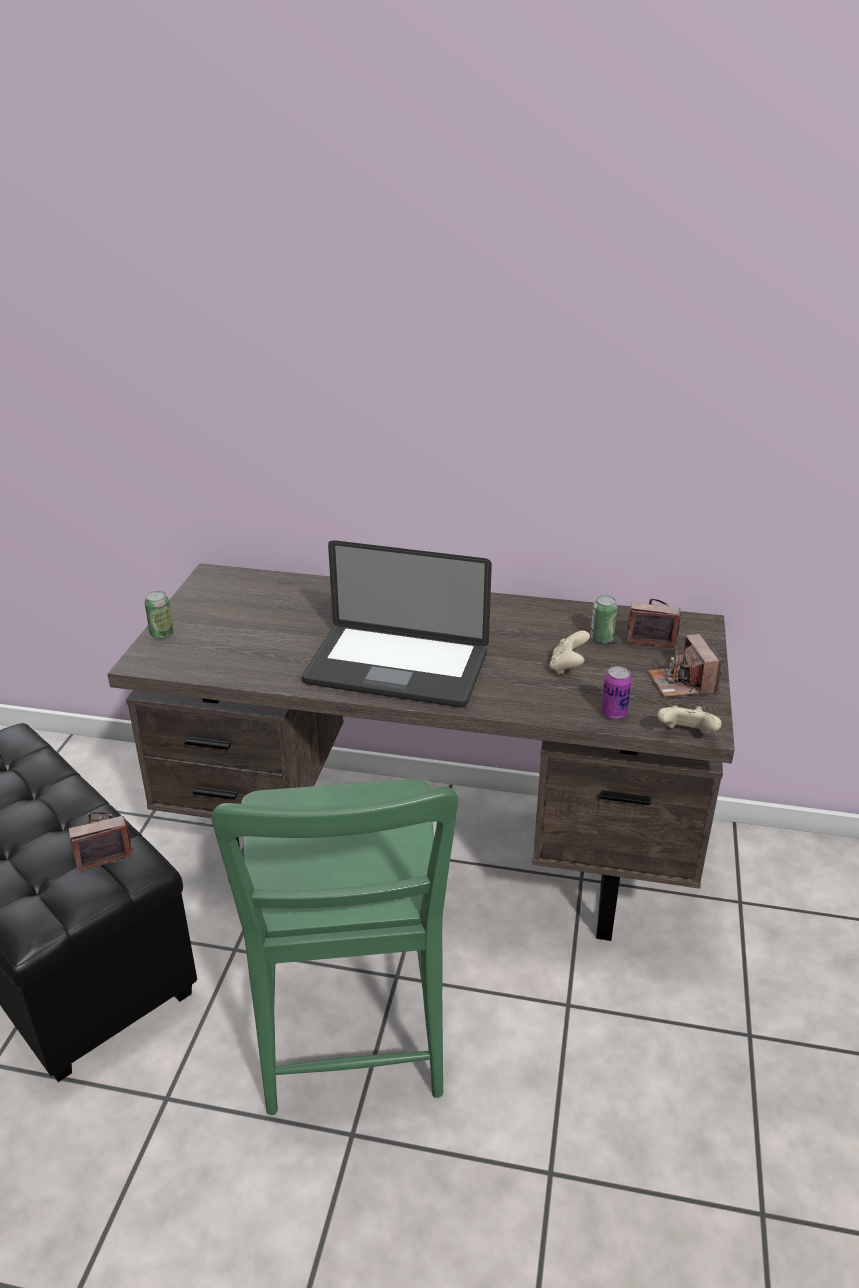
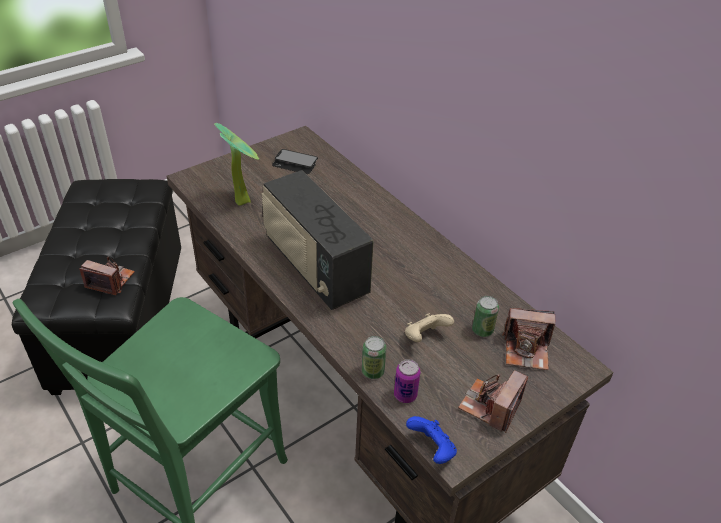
camera: 40 degrees right, 10 degrees up
(162, 634) = (223, 164): can -> can (373, 371)
(236, 652) = (243, 200): none -> potted plant
(241, 598) = (295, 163): none -> phone
(396, 668) = (314, 267): laptop -> radio
(650, 633) = (526, 350): camera -> camera turned 135 degrees clockwise
(686, 735) = (432, 449): beige game controller -> blue game controller

